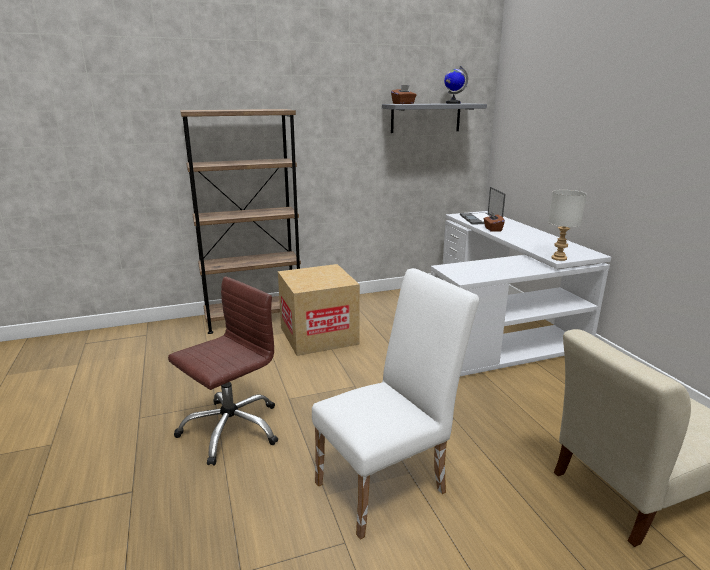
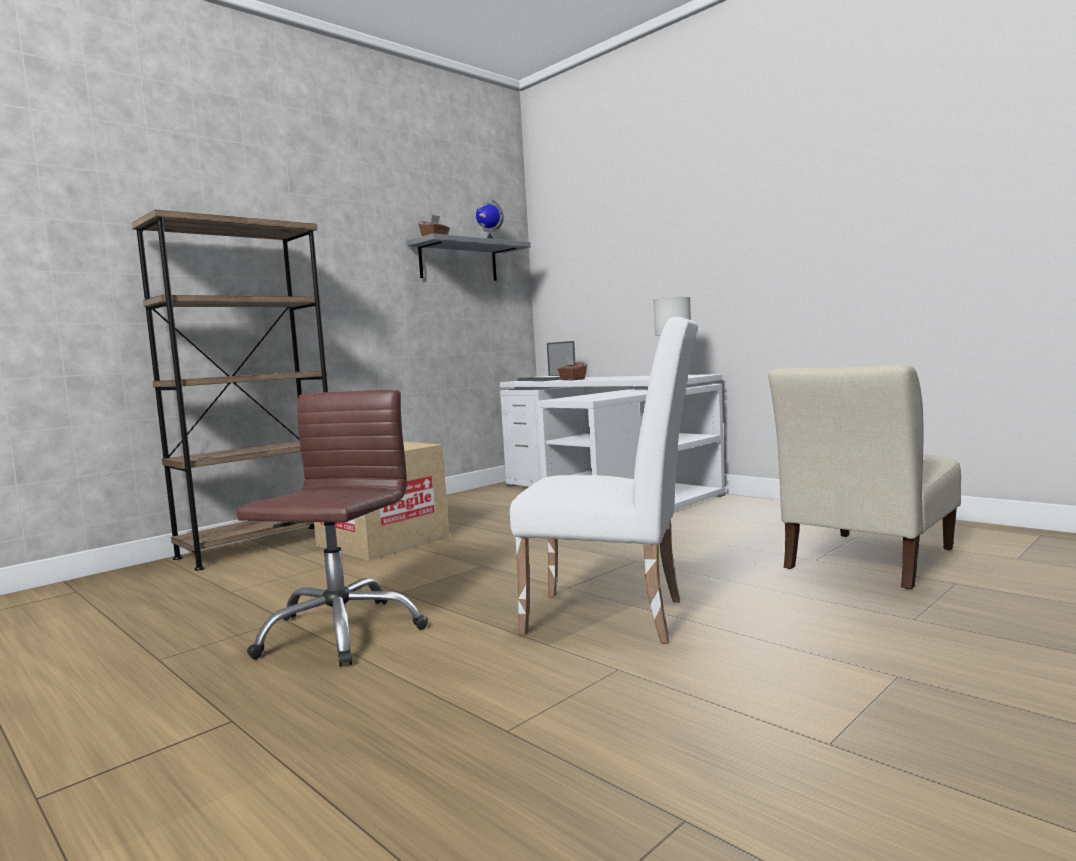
camera: 25 degrees left, 15 degrees down
(389, 483) = (617, 617): white chair -> white chair turned 75 degrees clockwise

